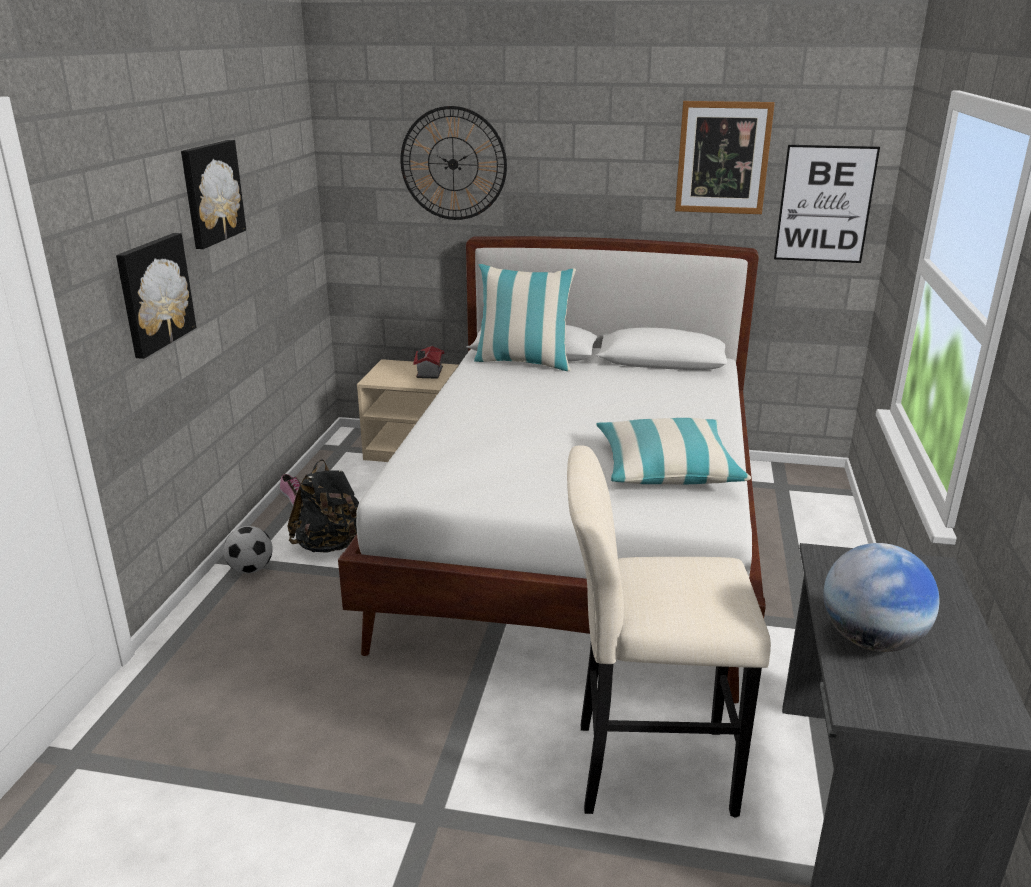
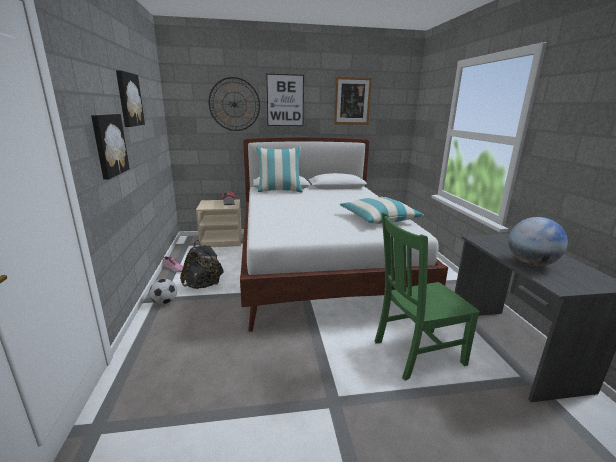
camera: 20 degrees left, 5 degrees down
(644, 768) = (415, 353): beige stool -> green chair
(824, 204) = (391, 120): picture -> picture (285, 100)

